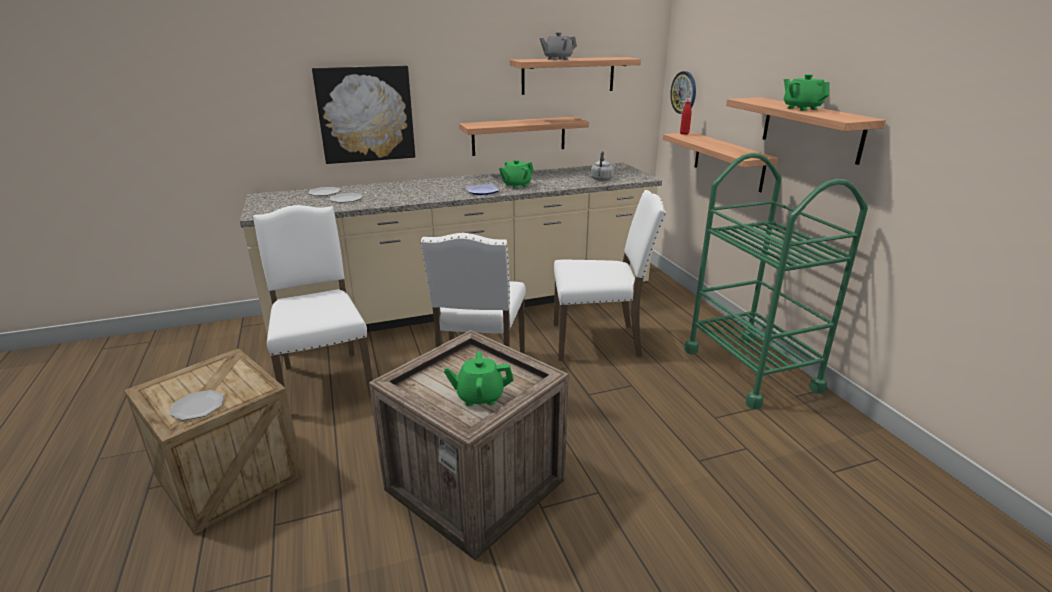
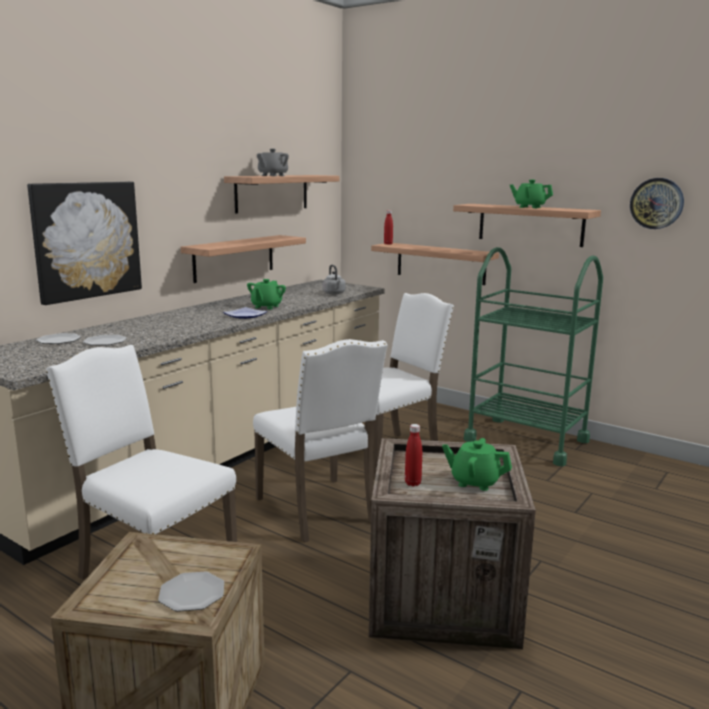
camera: 35 degrees left, 10 degrees down
(432, 379) = (412, 483): none -> red bottle
(479, 396) = (474, 482): green teapot -> green teapot turned 60 degrees clockwise
(684, 92) = (372, 207): wall clock -> wall clock (656, 203)

